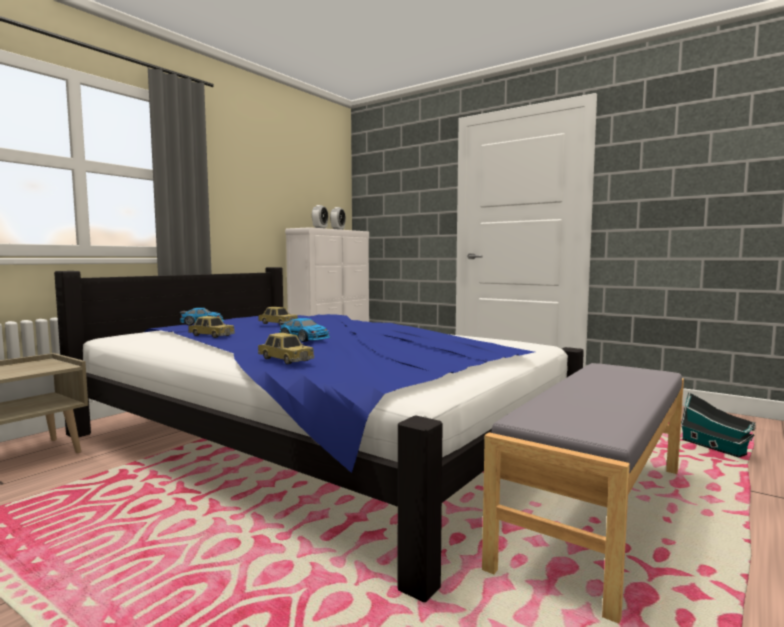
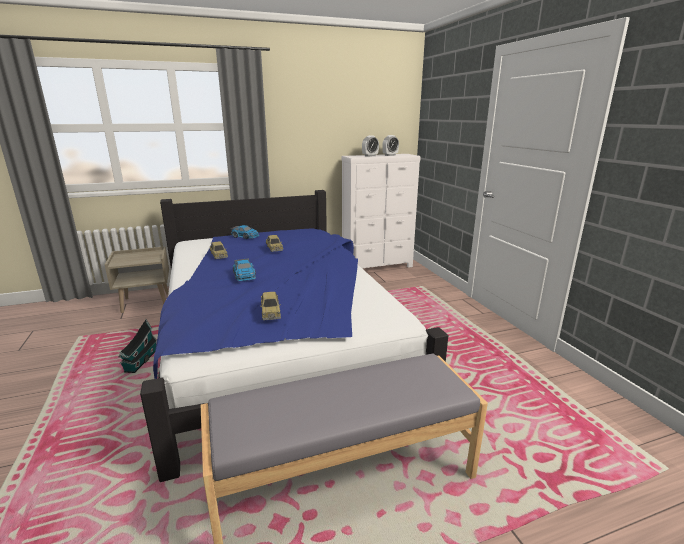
camera: 35 degrees right, 15 degrees up
(285, 359) = (187, 300): toy car -> toy car (270, 311)
(715, 448) = (569, 472): toy house -> toy house (140, 362)

